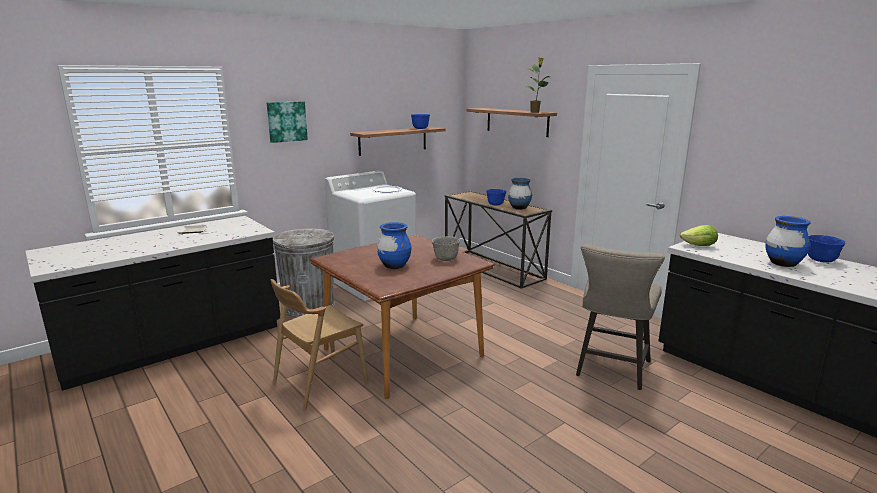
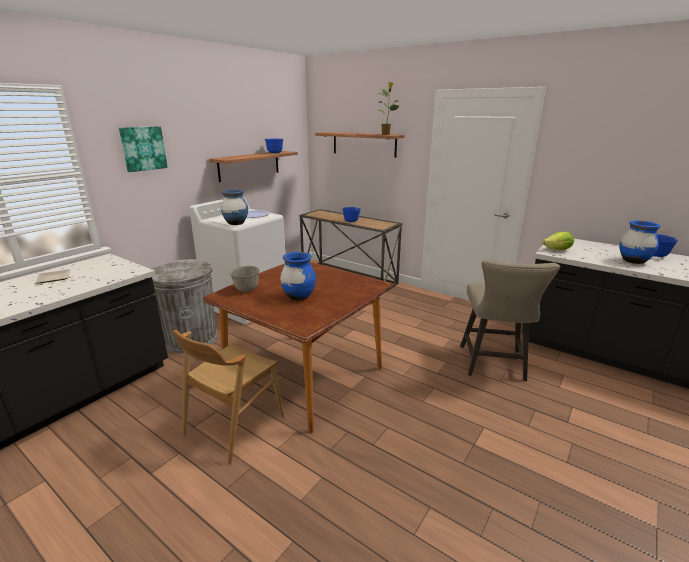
camera: 15 degrees left, 5 degrees up
(446, 259) = (344, 283): grey bowl -> grey bowl (246, 290)
(519, 208) = (373, 223): blue vase -> blue vase (236, 223)

